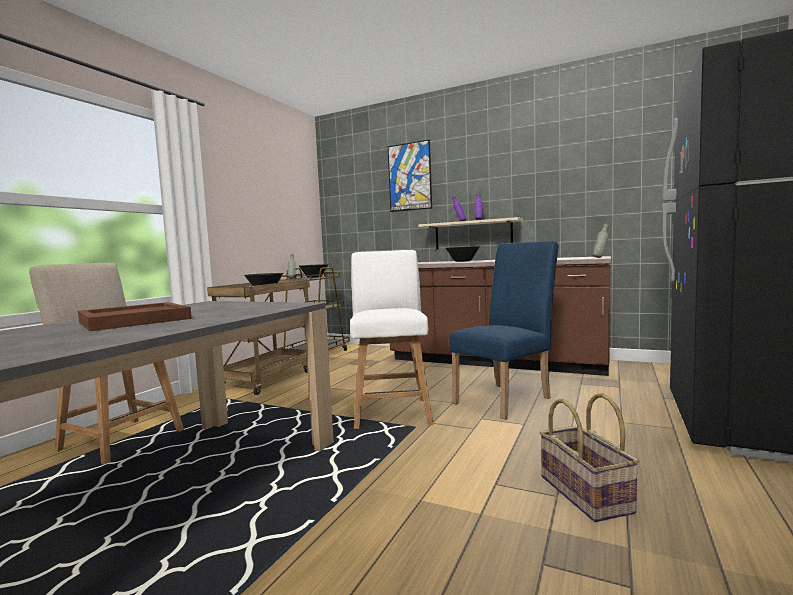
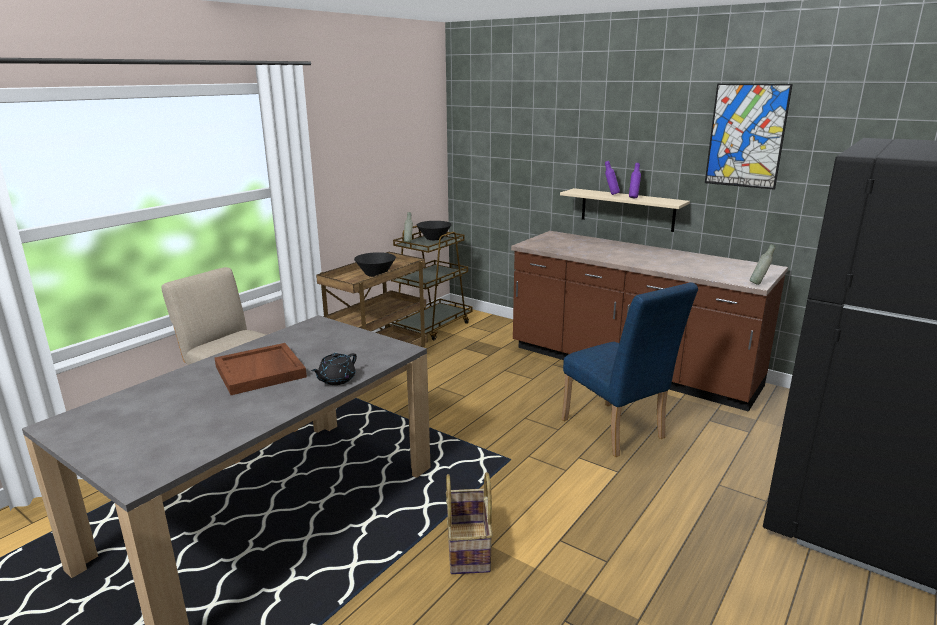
camera: 10 degrees right, 15 degrees up
(227, 317) = (336, 380): none -> black teapot
(392, 411) = (494, 433): white chair -> none
(409, 177) = (557, 123): picture -> picture (746, 136)
(463, 261) = (605, 251): black bowl -> none
(507, 399) = (617, 432): blue chair -> blue chair turned 90 degrees clockwise
(586, 494) = (634, 564): basket -> basket (469, 547)

